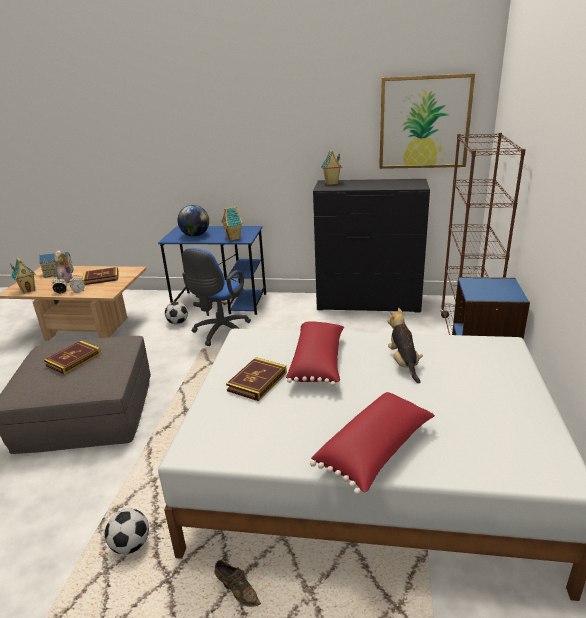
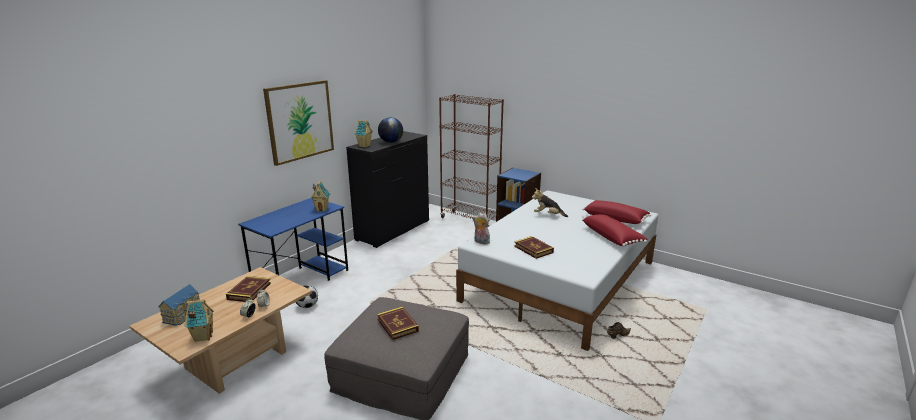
camera: 65 degrees left, 5 degrees down
(65, 280) = (217, 312): plush toy -> plush toy (480, 242)
(131, 545) = (569, 367): football -> none
(195, 235) = (285, 220): globe -> globe (391, 142)
(220, 332) = (355, 290): blue office chair -> none
(318, 363) = (528, 231): red pillow -> red pillow (615, 218)
(424, 123) = (398, 93): picture -> picture (300, 121)

